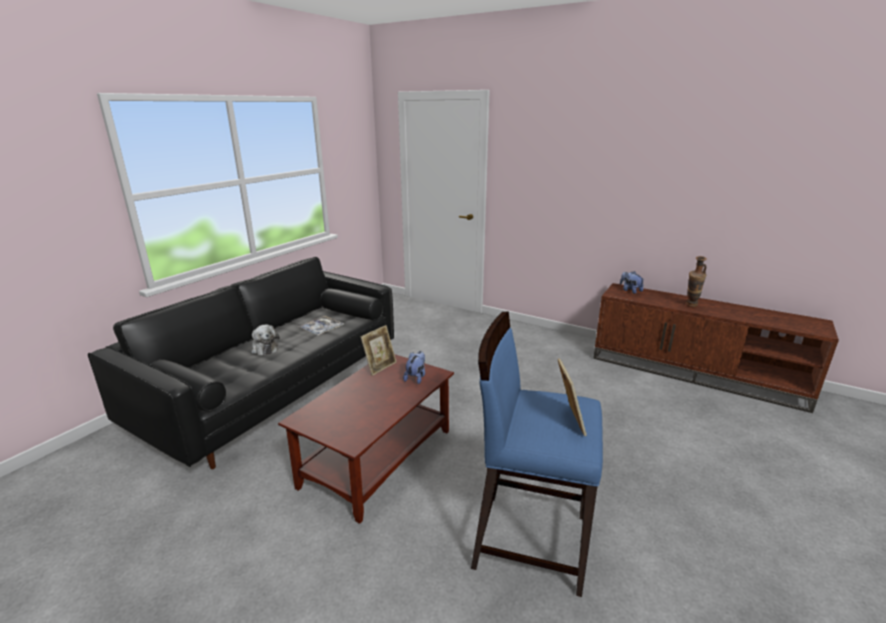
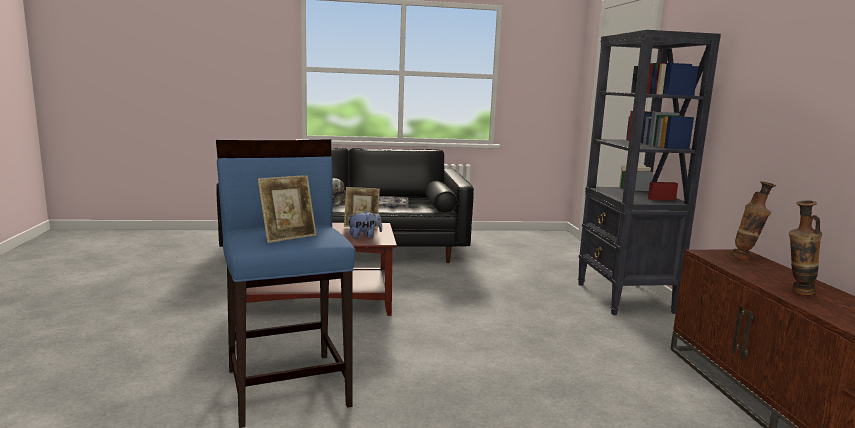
camera: 50 degrees right, 10 degrees down
(516, 334) = (624, 298): none -> black bookcase
(630, 290) = (746, 259): plush toy -> vase

